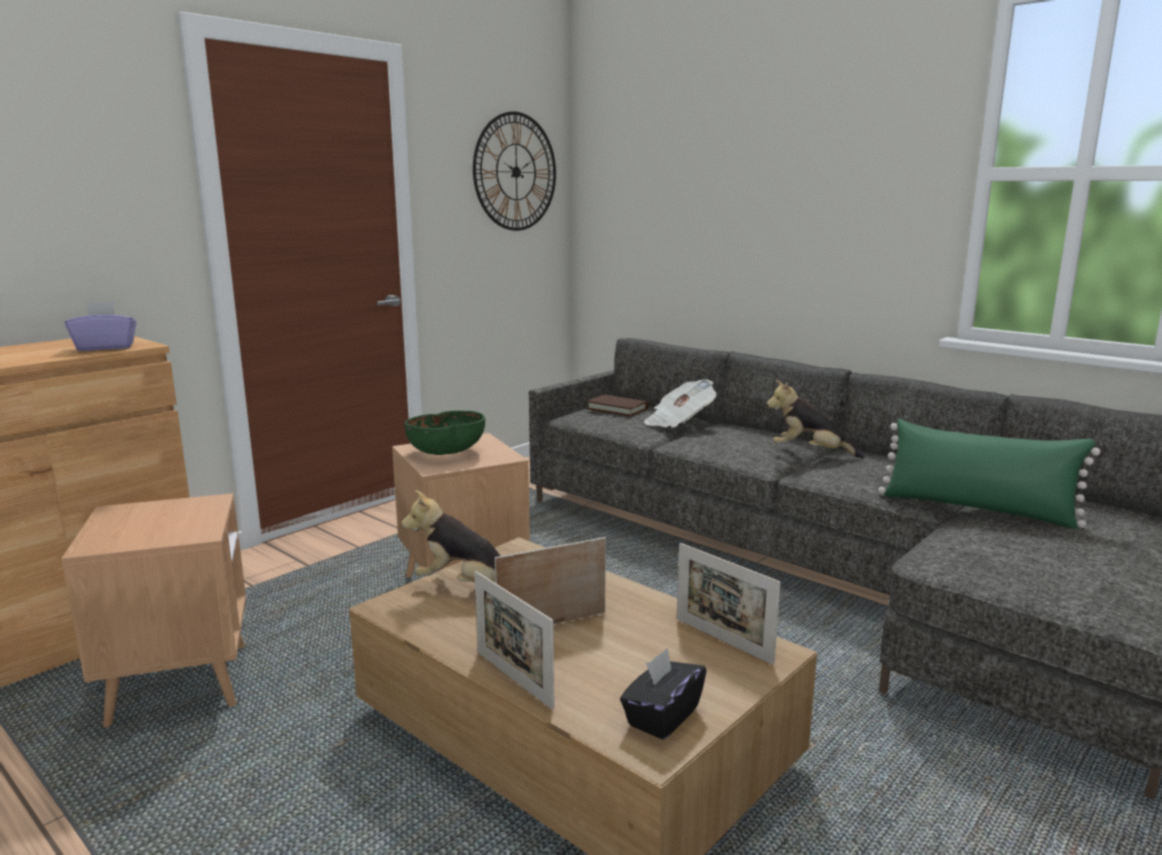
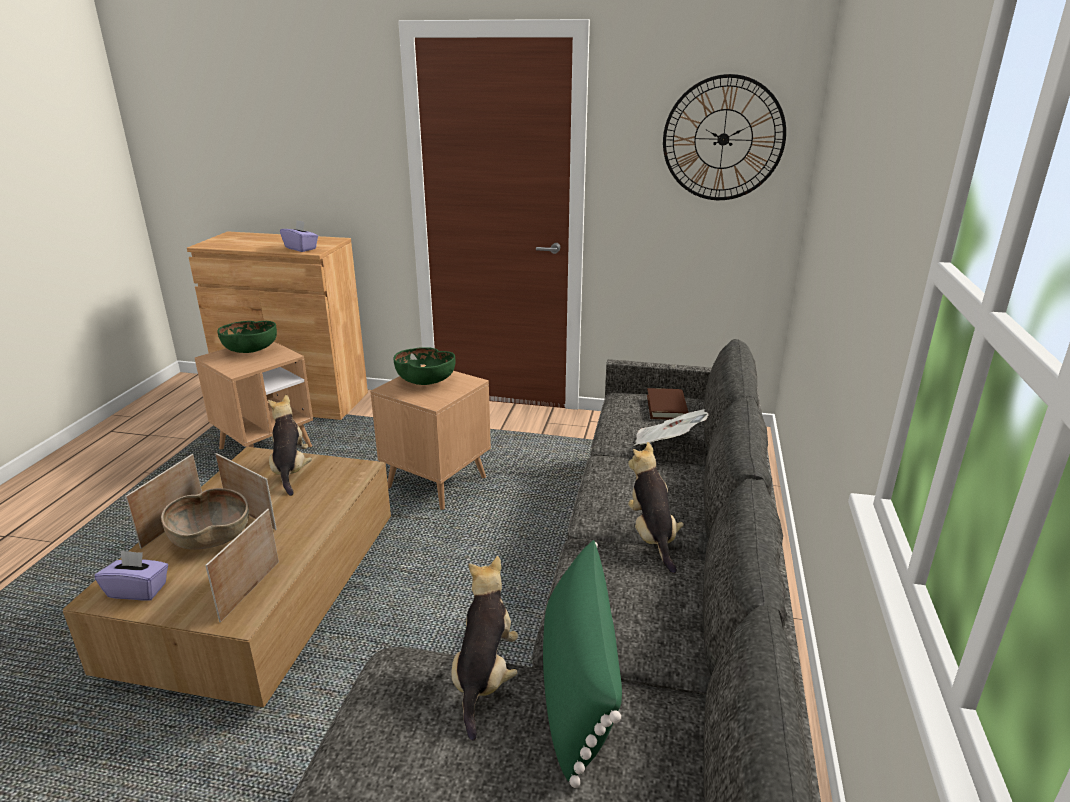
camera: 60 degrees right, 10 degrees up
(135, 519) = (250, 351): none -> green bowl
(582, 654) = (211, 539): none -> brown bowl
(662, 716) = (138, 590): black tissue box -> purple tissue box
(961, 532) = (484, 676): none -> plush toy

